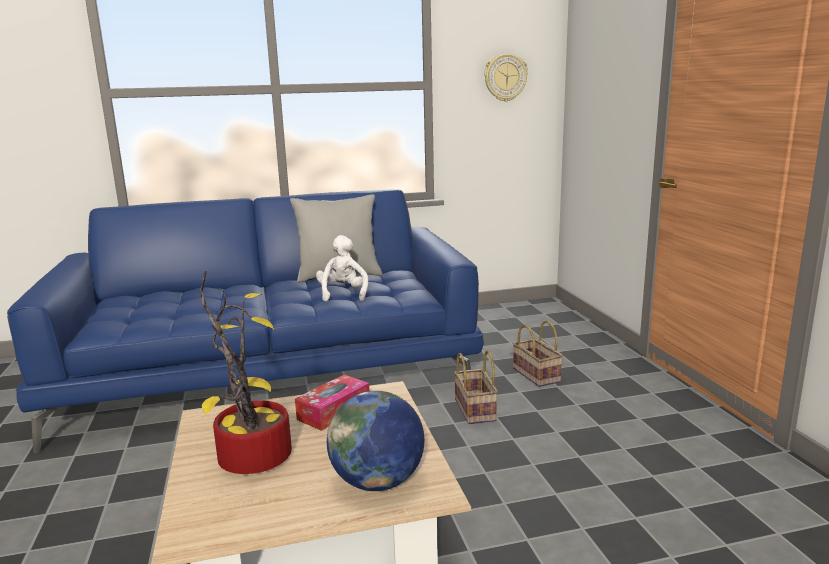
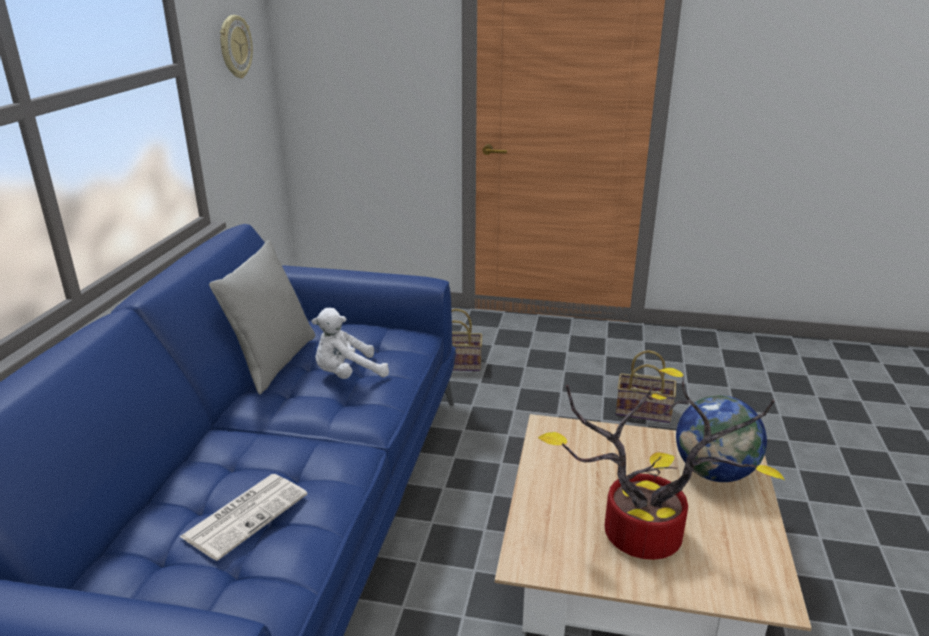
camera: 65 degrees left, 10 degrees up
(173, 308) = (246, 514): none -> newspaper
(334, 411) = (571, 467): tissue box -> none
(343, 294) = (347, 375): white plush toy -> white plush toy turned 45 degrees counterclockwise
(476, 410) = (495, 416): basket -> basket (645, 411)

